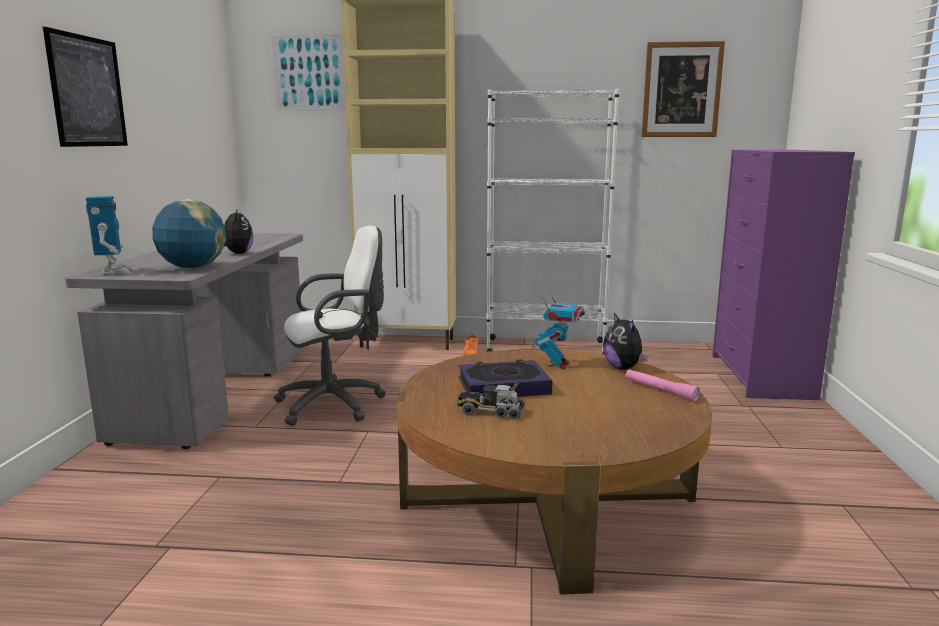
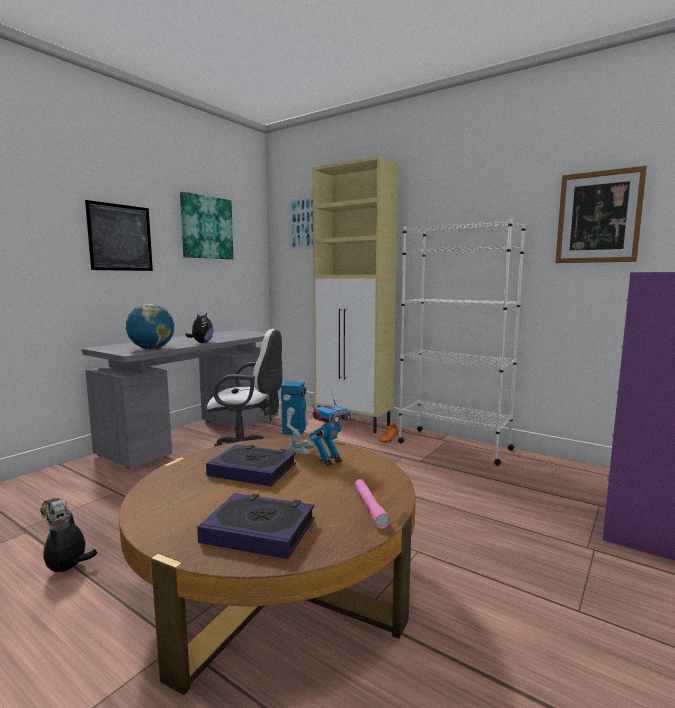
camera: 30 degrees right, 5 degrees down
(114, 272) = (109, 347): toy robot -> toy robot (297, 448)
(175, 75) = (206, 227): none -> picture
(490, 412) = (200, 489): toy truck -> toy truck (56, 516)
(611, 426) = (259, 531): none -> book
(623, 368) = (379, 477): plush toy -> plush toy (69, 568)

